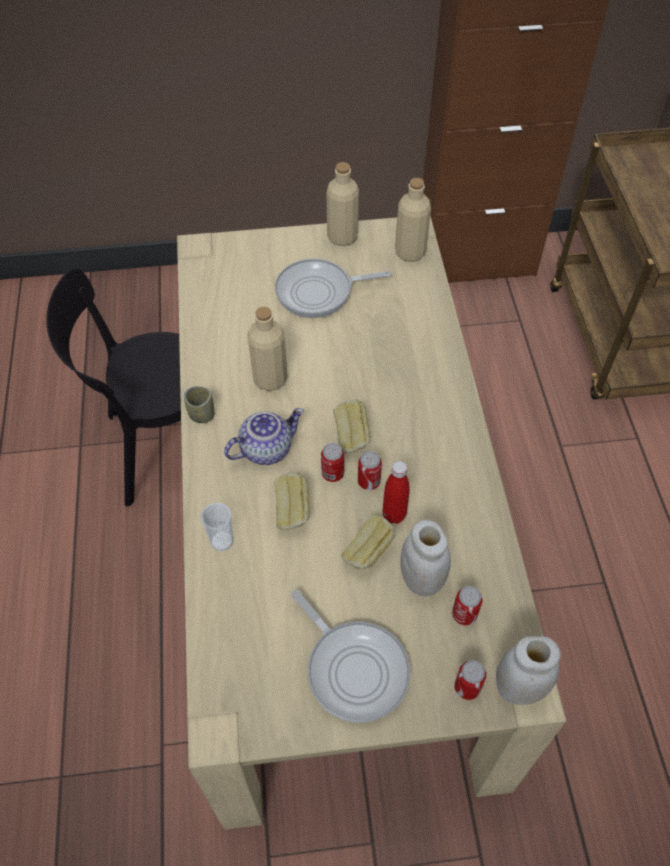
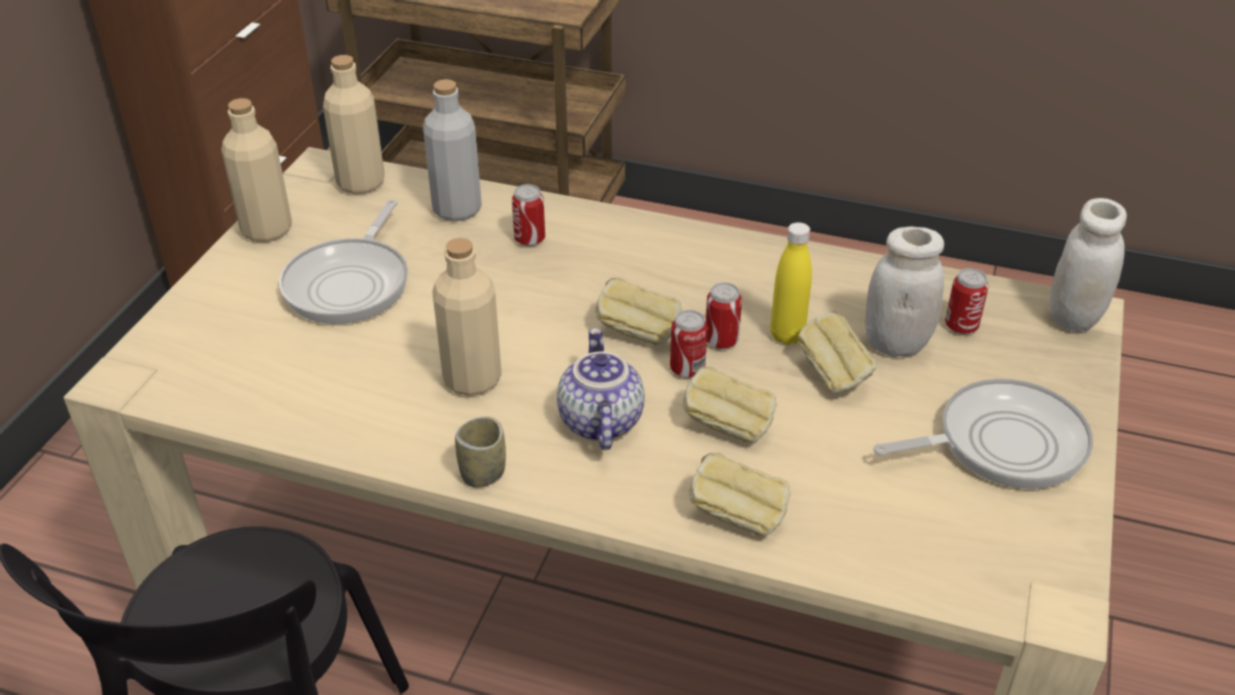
camera: 65 degrees left, 15 degrees down
(222, 541) = (737, 516): cup -> bread
(394, 515) = (787, 335): red bottle -> yellow bottle
(415, 305) = (457, 209): none -> grey bottle
(467, 687) = (1060, 356): can -> can (529, 239)

